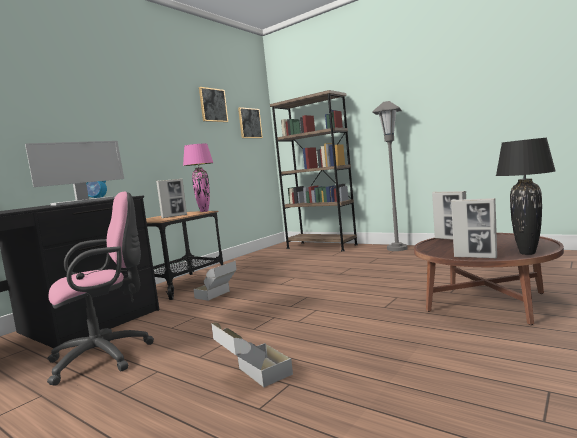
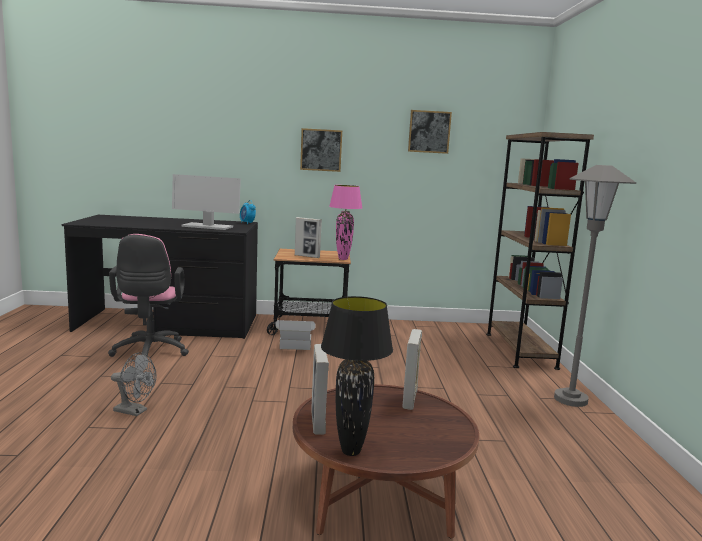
camera: 50 degrees right, 5 degrees up
(106, 356) = (149, 353): pink office chair -> pink office chair turned 60 degrees clockwise
(249, 123) = (491, 156): picture -> picture (321, 150)
(253, 376) = (135, 411): cardboard box -> grey fan

